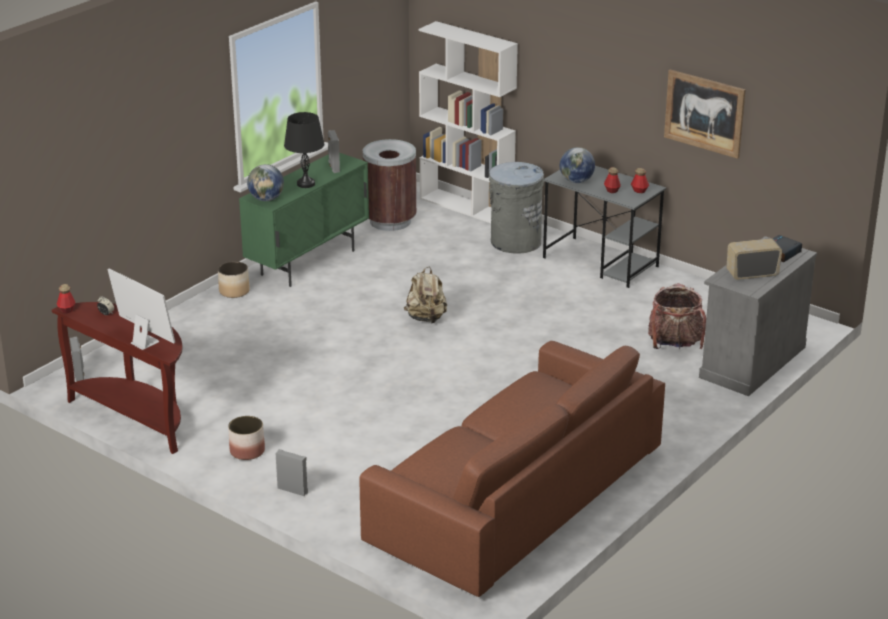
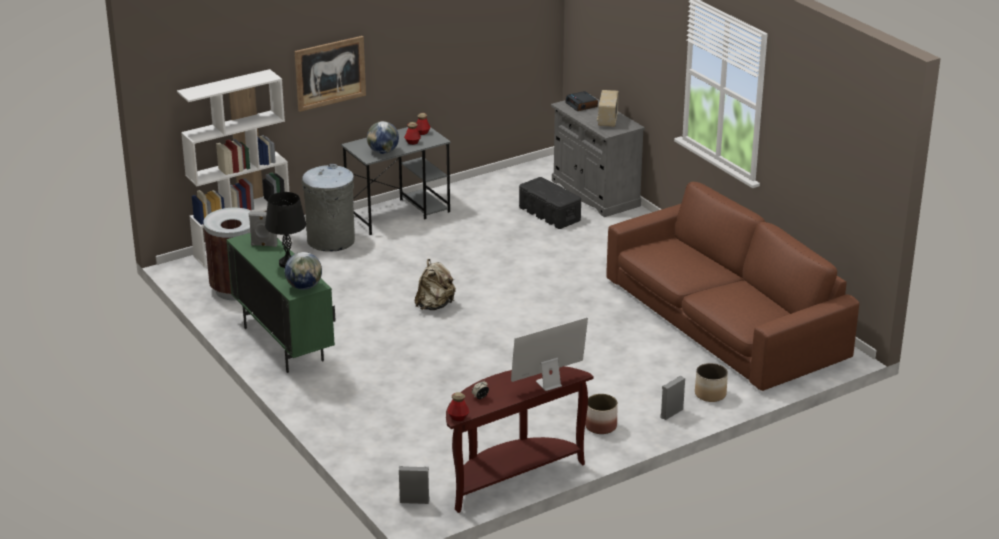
camera: 70 degrees left, 0 degrees up
(234, 291) = (308, 392): planter -> planter (710, 394)
(675, 343) = (550, 214): backpack -> black storage box
(704, 113) = (446, 44): picture -> picture (330, 73)

